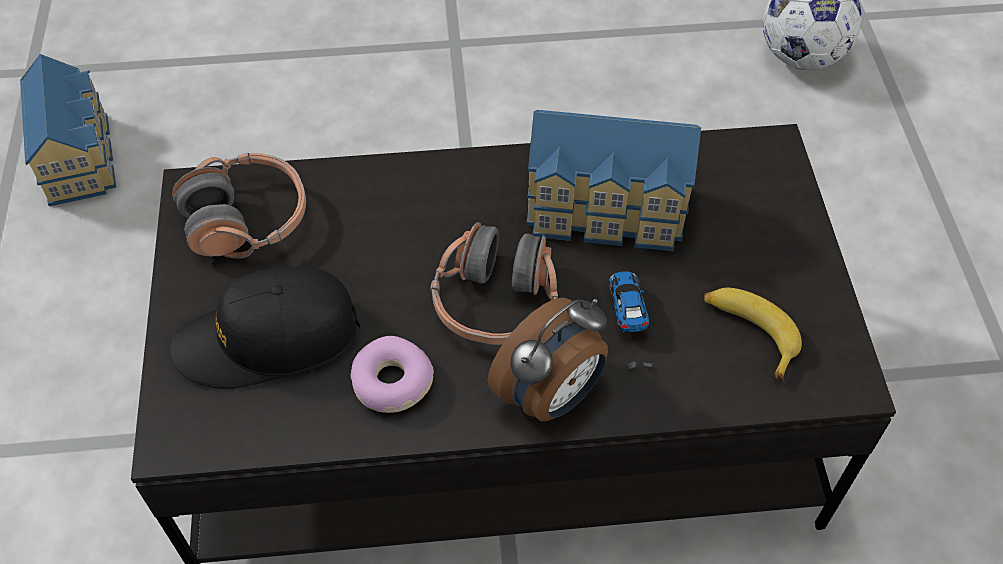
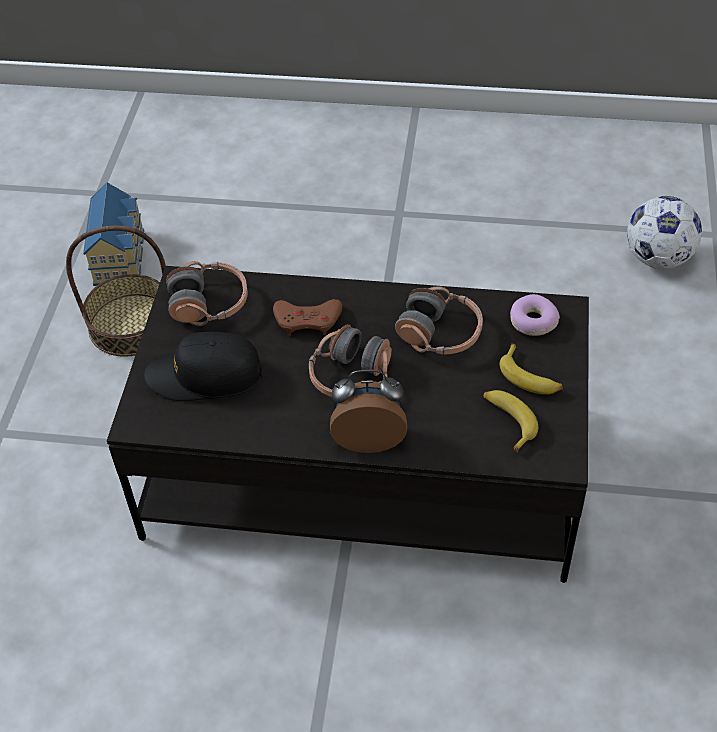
camera: 15 degrees right, 5 degrees down
(117, 254) = (131, 324): none -> basket
(391, 383) = (272, 413): donut -> donut (533, 321)
(406, 222) = (308, 320): none -> brown game controller
(551, 395) = (369, 437): alarm clock -> alarm clock turned 150 degrees counterclockwise
(607, 212) = (440, 333): toy house -> headphones
(629, 325) = (432, 404): toy car -> none
(757, 257) = (530, 377): none -> banana

